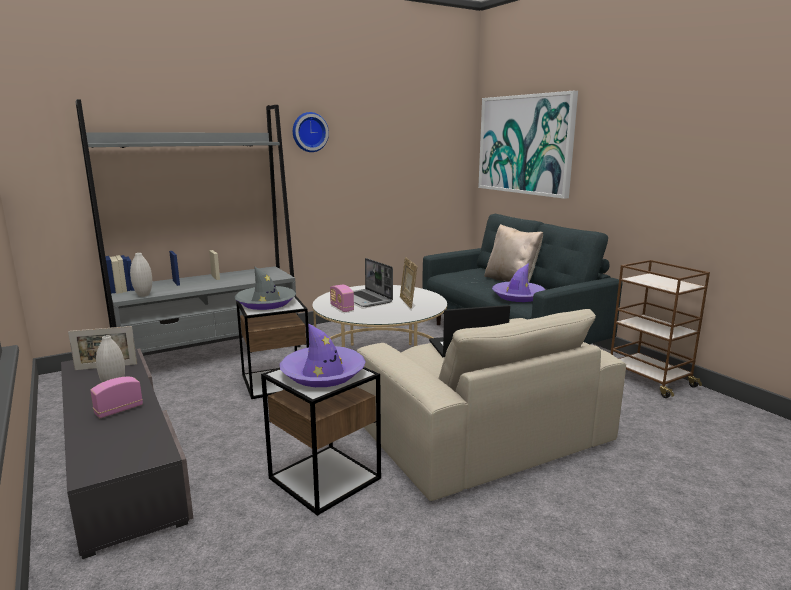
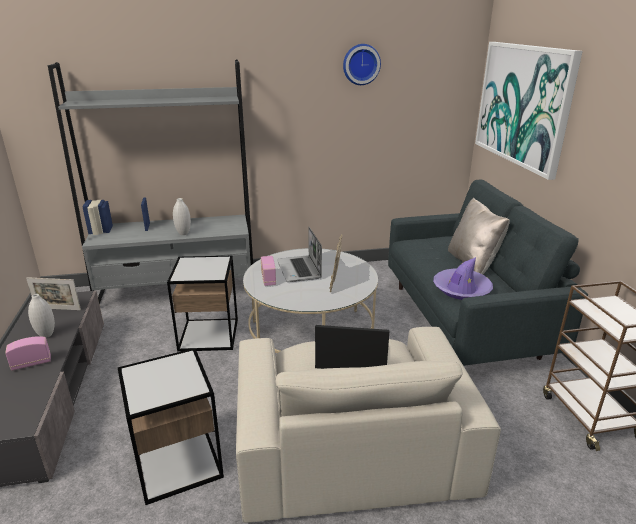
camera: 20 degrees right, 10 degrees up
(143, 295) = (110, 240): white vase -> white vase (183, 233)
(266, 303) = (198, 266): grey hat -> none
(309, 132) = (281, 84): wall clock -> wall clock (361, 64)
(323, 374) = (165, 380): purple hat -> none

